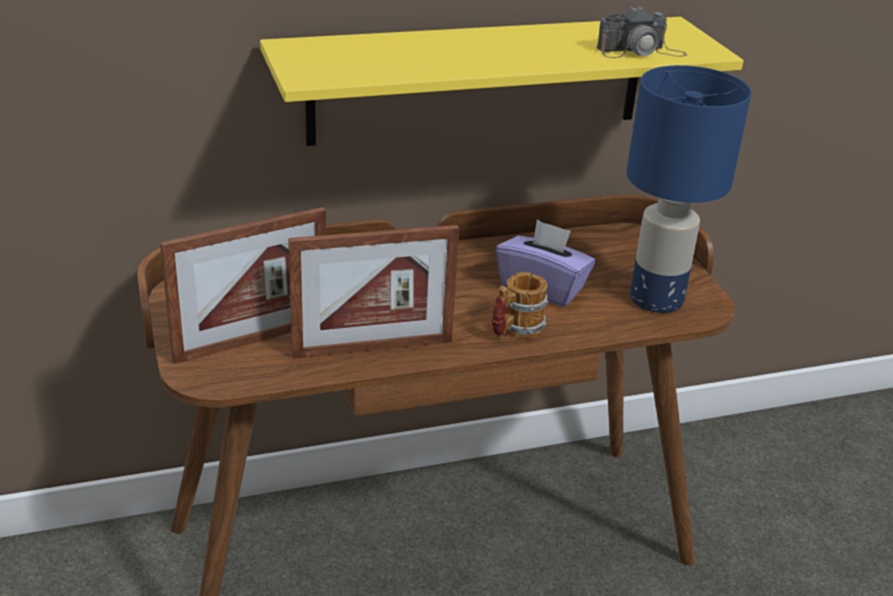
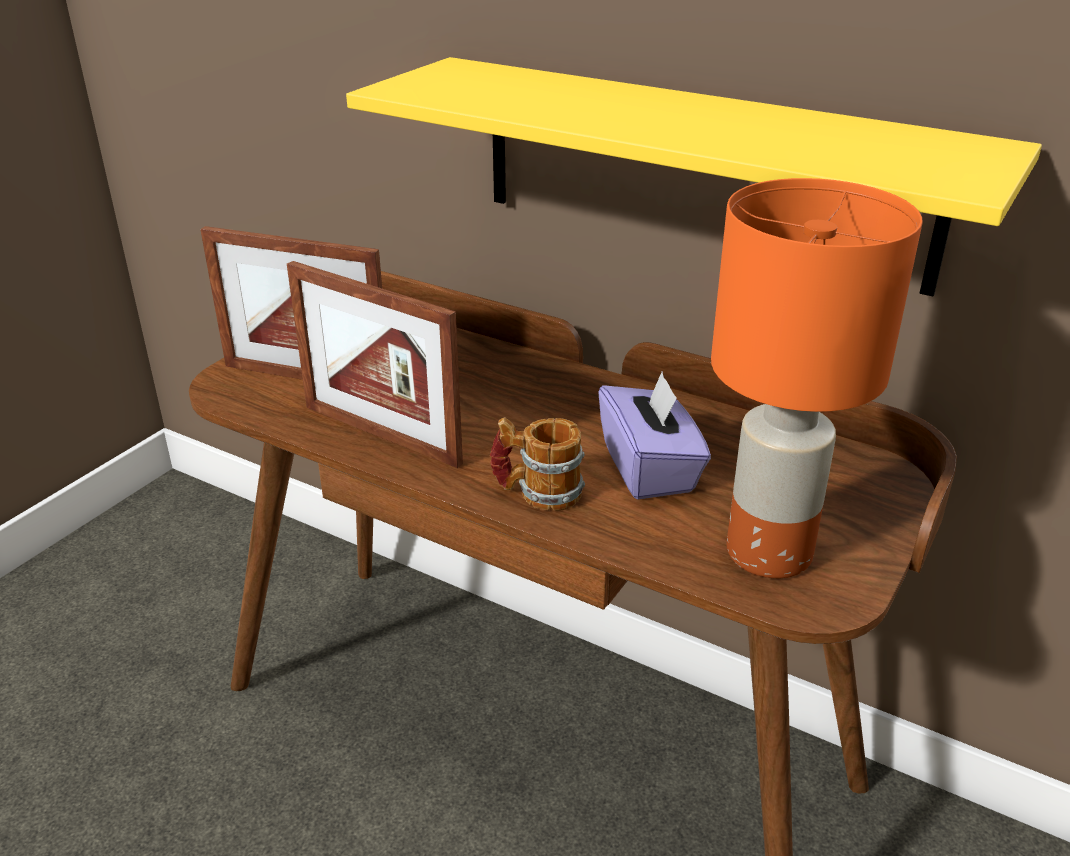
camera: 50 degrees right, 0 degrees up
(641, 51) = (848, 159): camera -> none
(654, 299) = (767, 551): blue table lamp -> orange table lamp

